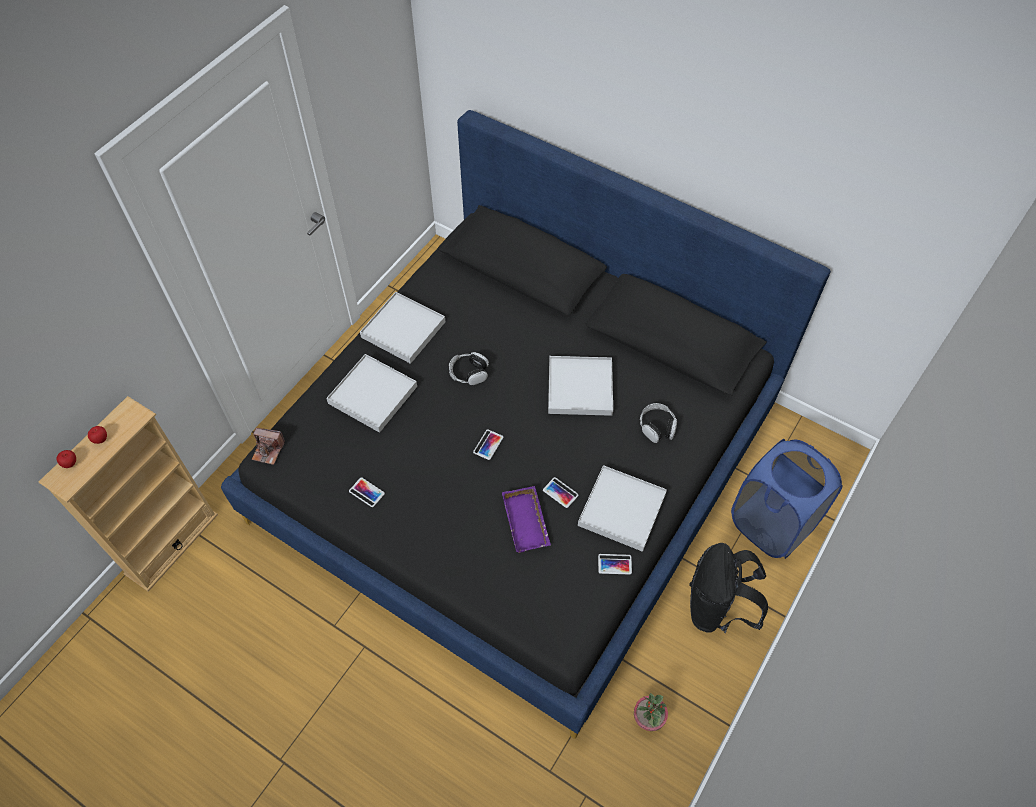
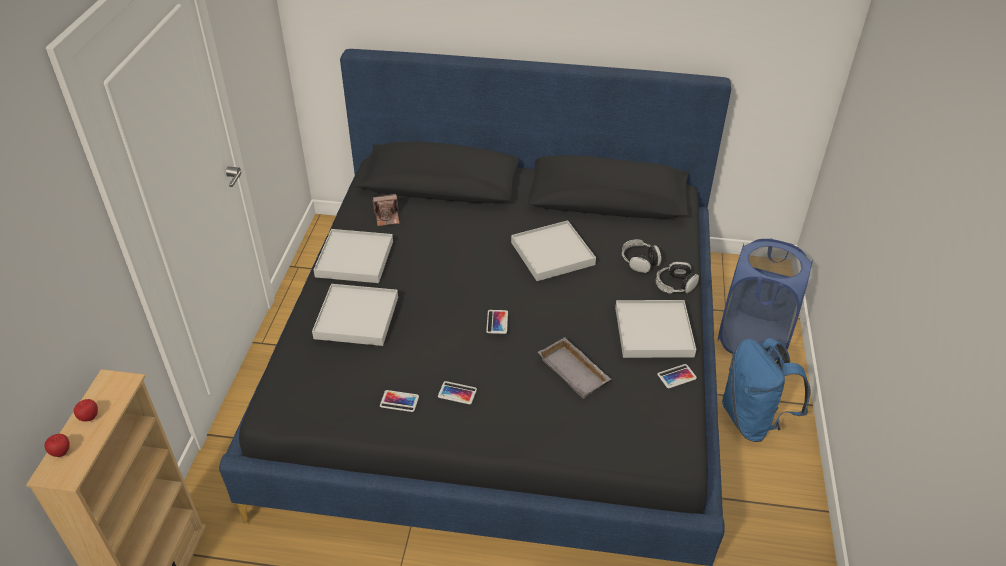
camera: 25 degrees left, 15 degrees down
(268, 450) = (270, 401): camera -> camera (387, 217)
(469, 373) = (441, 273): headphones -> headphones (675, 285)
(527, 522) = (575, 371): purple tray -> grey tray
(560, 492) = (589, 337): phone -> phone (457, 393)
(648, 719) = (756, 537): potted plant -> none
(716, 608) = (753, 420): black backpack -> blue backpack

